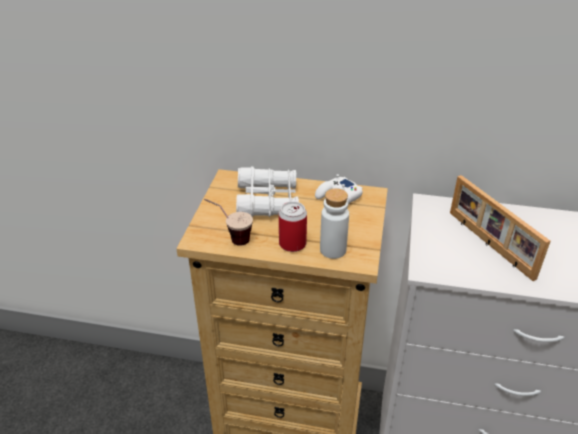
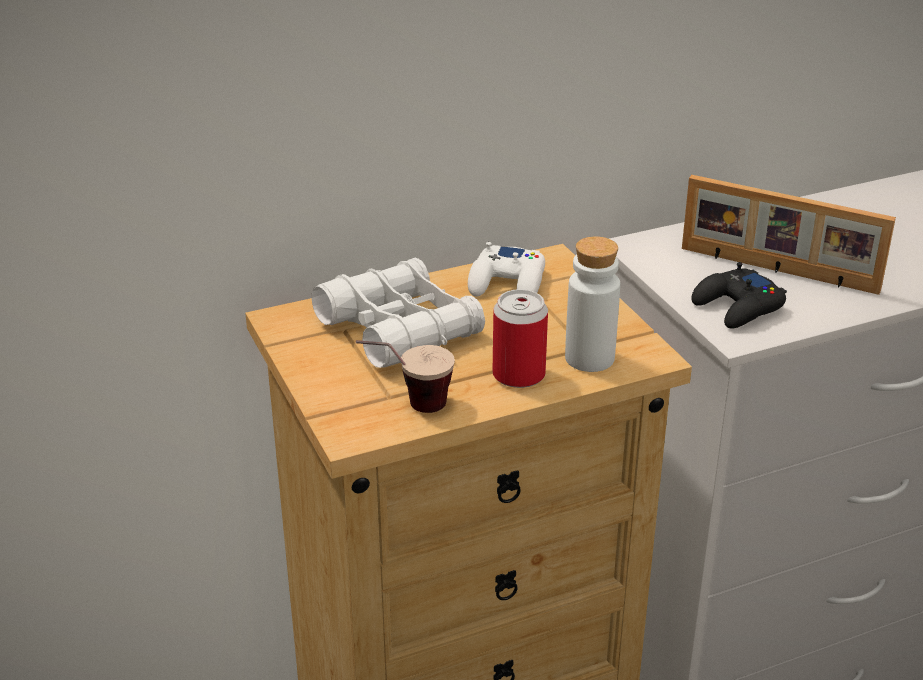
camera: 35 degrees left, 5 degrees down
(443, 255) = (738, 307): none -> black game controller

